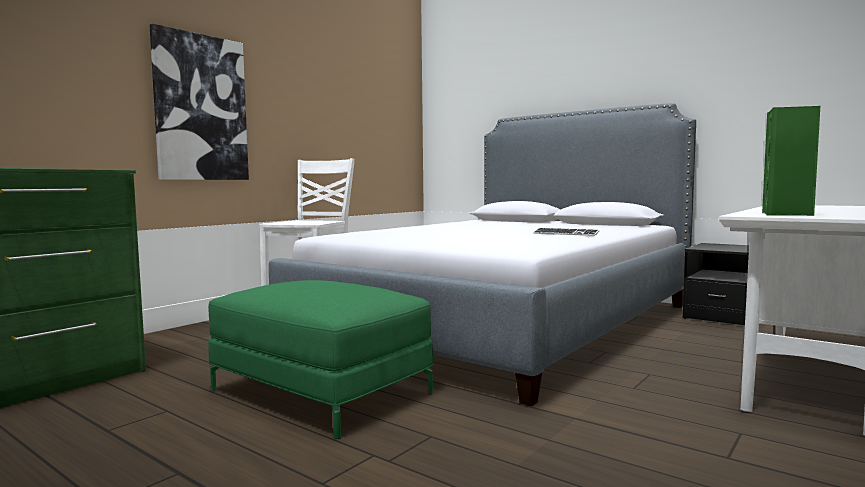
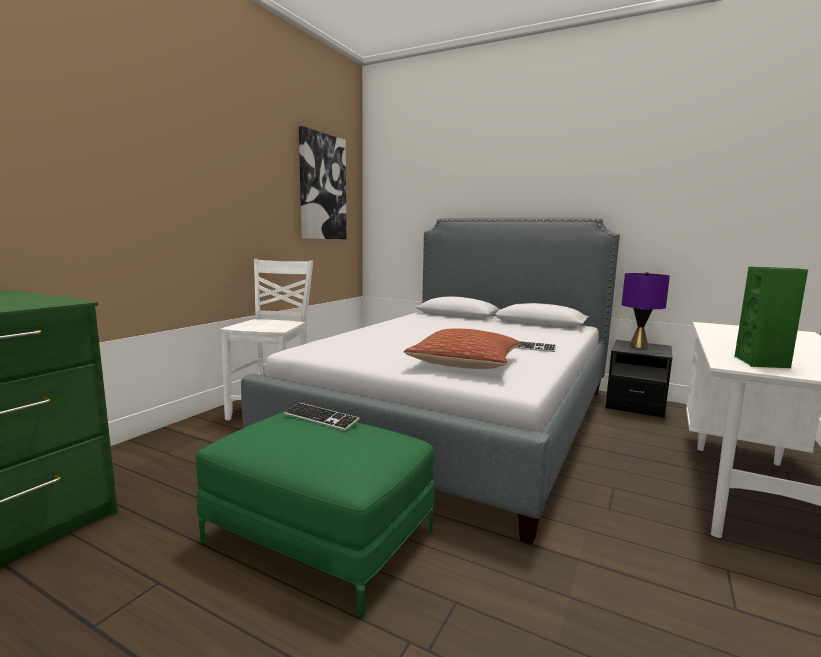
camera: 10 degrees left, 5 degrees up
(201, 108) = (154, 210): picture -> picture (322, 187)
(327, 280) = (321, 418): none -> keyboard
(485, 240) = (465, 364): none -> pillow
(723, 246) = (638, 346): none -> purple table lamp

